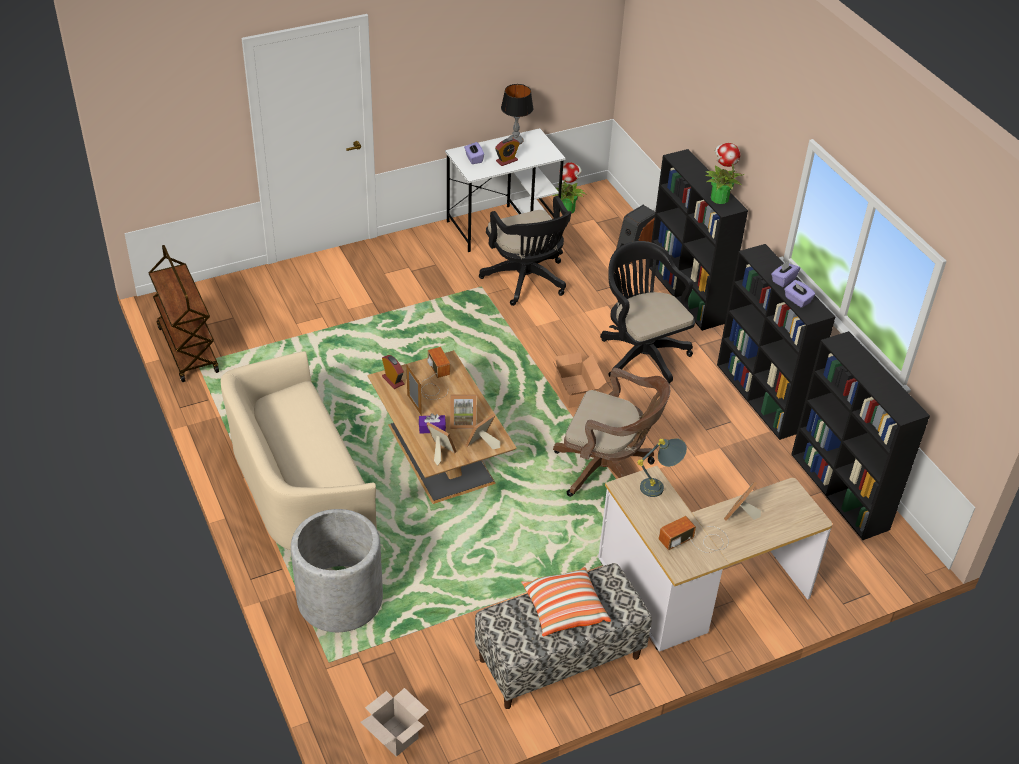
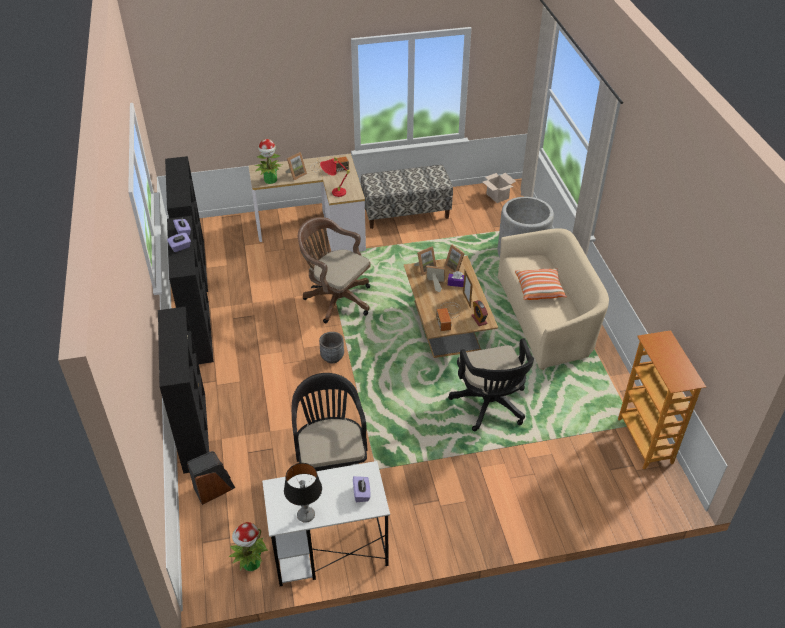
camera: 165 degrees left, 0 degrees up
(187, 349) = (645, 441): brown cart -> bookcase
(506, 161) = (327, 485): alarm clock -> none
(564, 610) = (405, 181): pillow -> pillow (539, 290)
(576, 390) = (332, 357): cardboard box -> grey planter
(641, 354) = (267, 380): black office chair -> black office chair (490, 406)
(660, 487) = (333, 192): grey table lamp -> red table lamp
(719, 198) = (173, 325): potted plant -> potted plant (270, 180)

